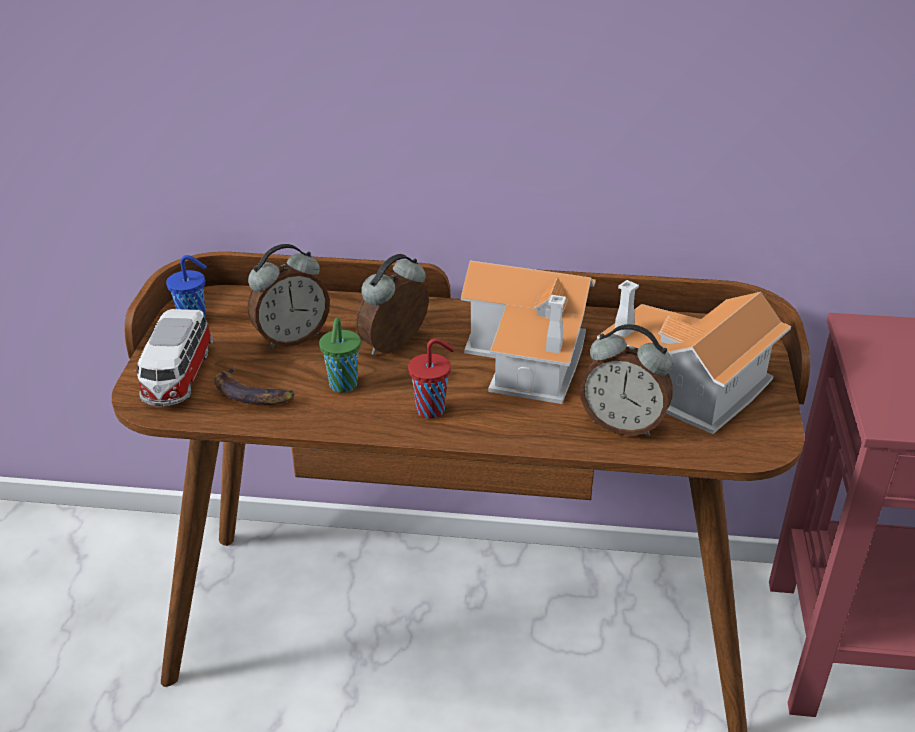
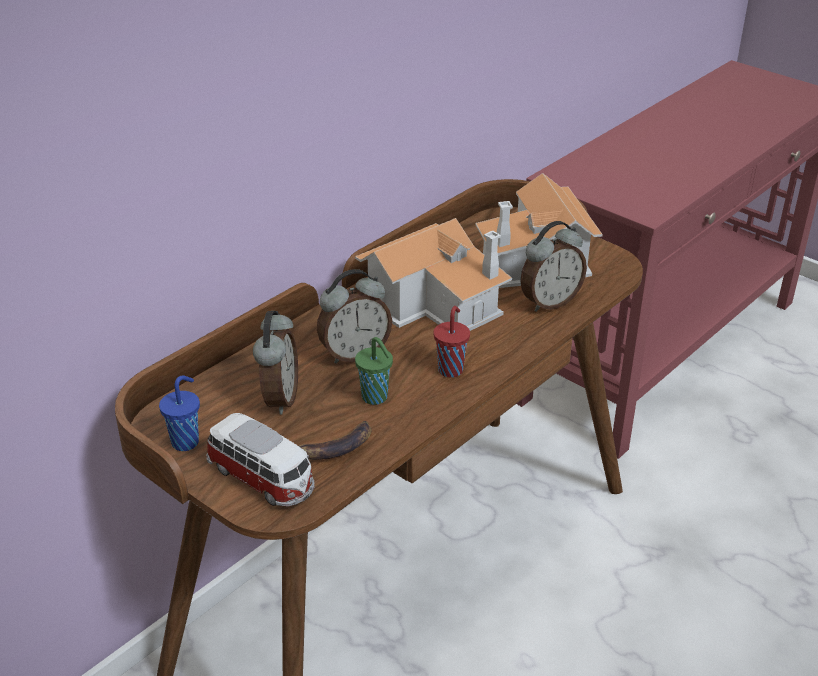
camera: 55 degrees left, 0 degrees up
(396, 347) = (354, 354): alarm clock -> alarm clock turned 105 degrees counterclockwise

